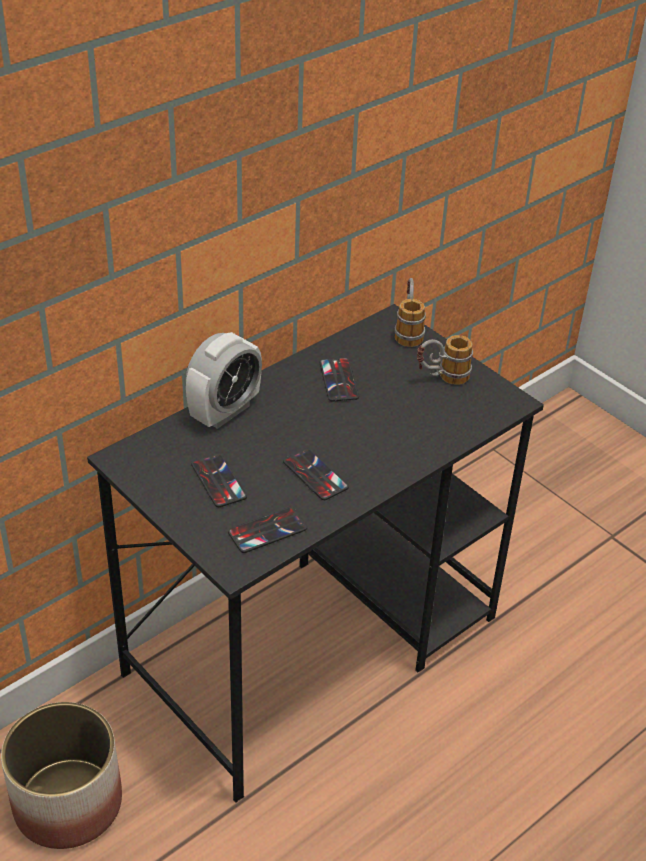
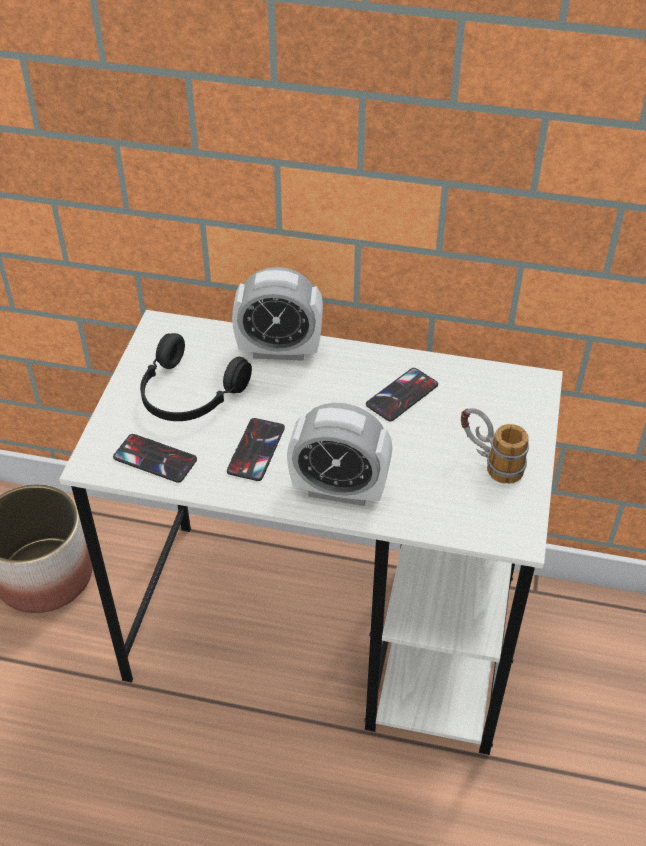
camera: 55 degrees right, 5 degrees up
(218, 481) = (188, 395): phone -> black headphones
(315, 643) = (326, 631): black desk -> white desk
(396, 455) = (339, 490): none -> alarm clock
(408, 330) = (533, 401): mug -> none

